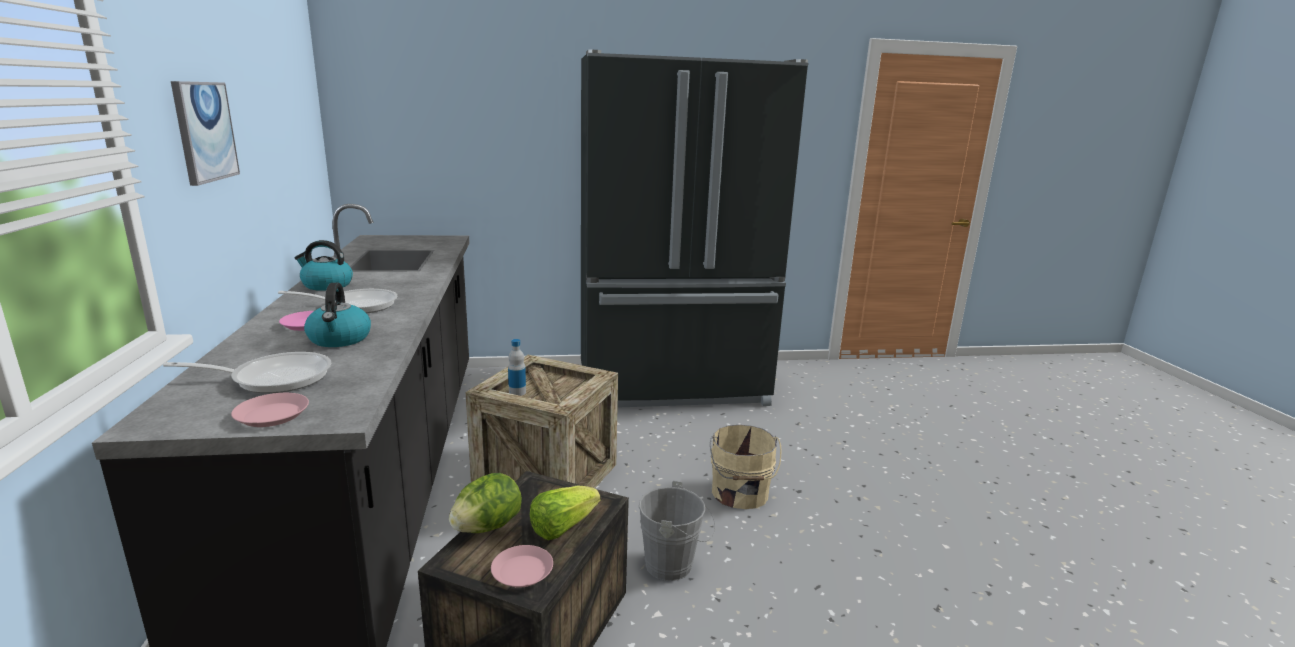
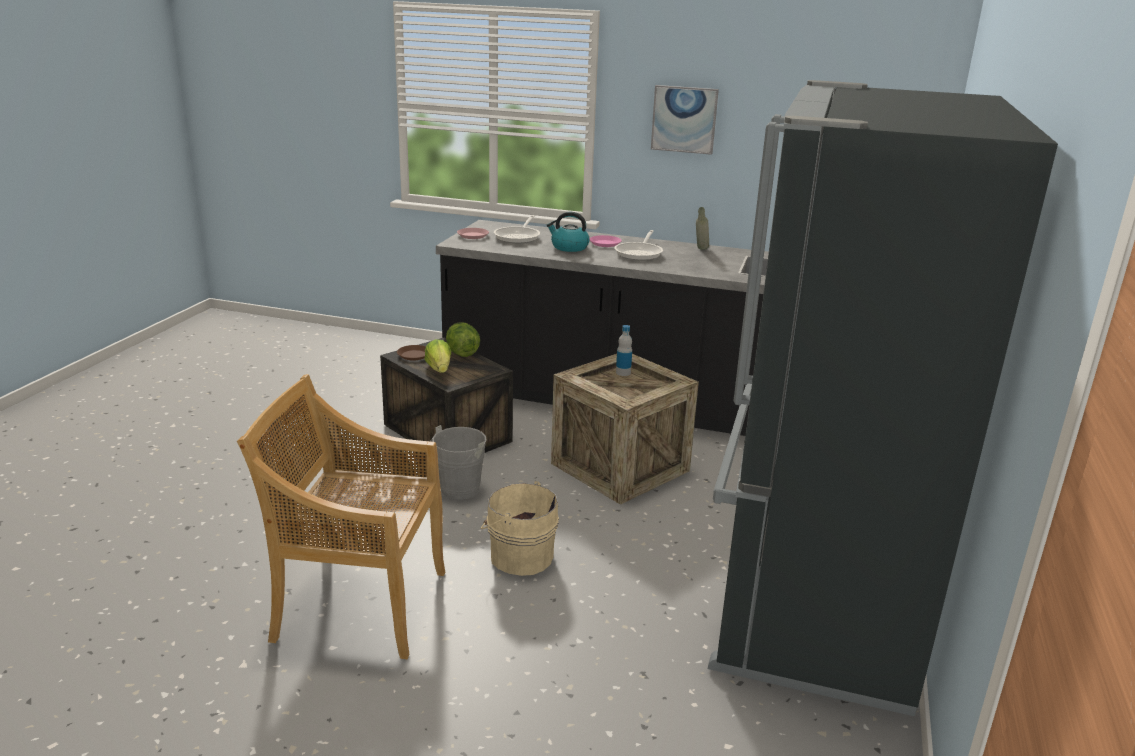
camera: 115 degrees right, 5 degrees up
(326, 285) = (700, 250): kettle -> grey bottle
(522, 571) = (414, 355): pink plate -> brown plate
(894, 555) = (358, 604): none -> beige chair

